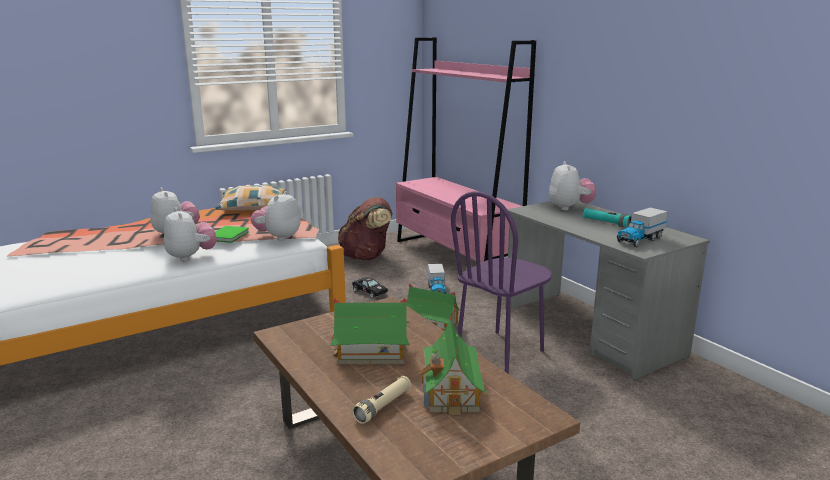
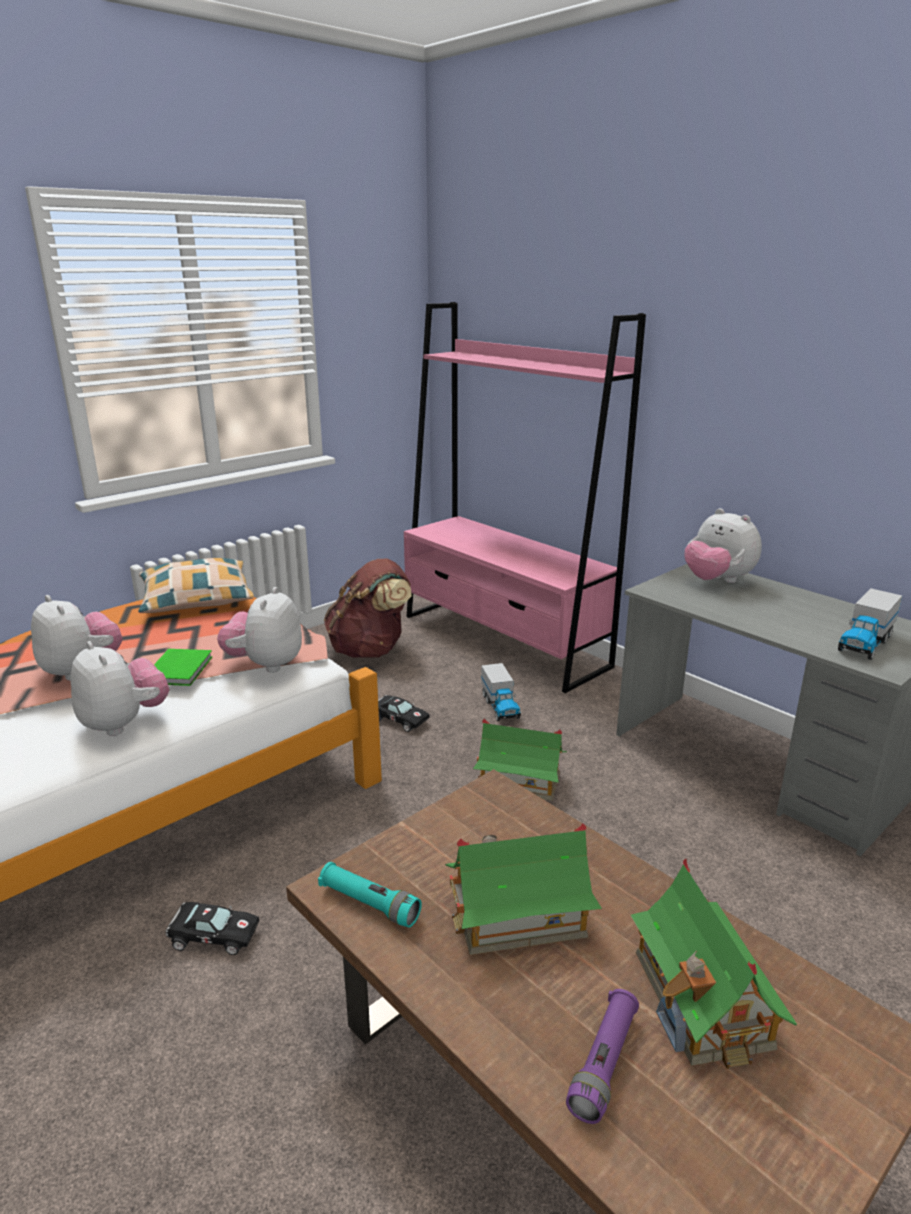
camera: 10 degrees left, 5 degrees up
(223, 377) = (211, 936): none -> black toy car
(383, 406) = (604, 1064): beige flashlight -> purple flashlight
(500, 352) = (644, 822): purple chair -> none
(569, 208) = (717, 581): plush toy -> plush toy turned 150 degrees clockwise
(606, 223) = (791, 610): turquoise flashlight -> turquoise flashlight (369, 904)

